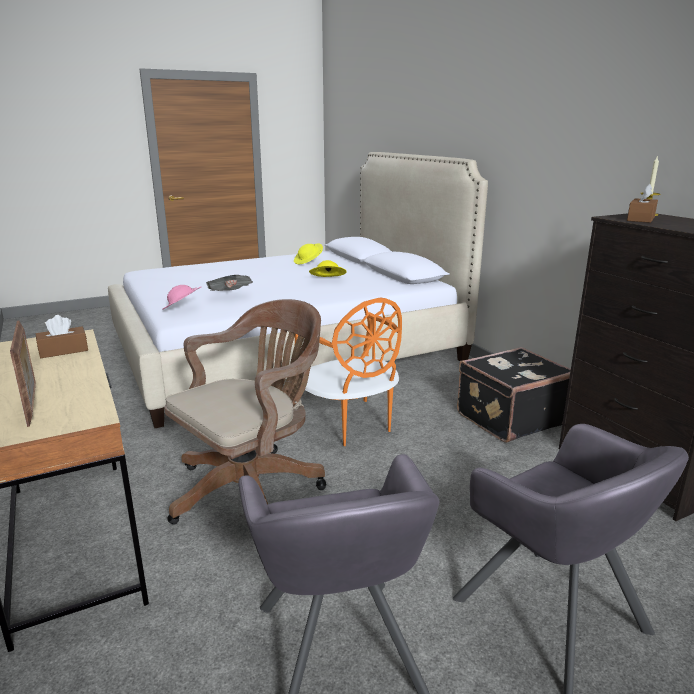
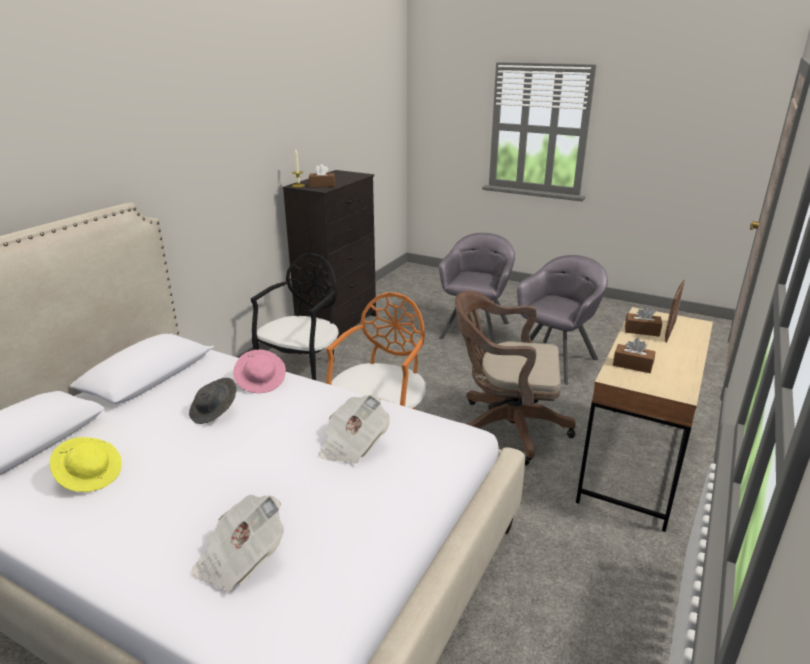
camera: 125 degrees left, 5 degrees up
(76, 389) = (641, 331): none -> brown tissue box
(182, 308) = (435, 448): pink hat -> pink hat (261, 382)
(200, 270) = (240, 559): none -> newspaper
(327, 280) = (215, 412): yellow hat -> grey hat
(508, 418) = (303, 368): black suitcase -> black chair

